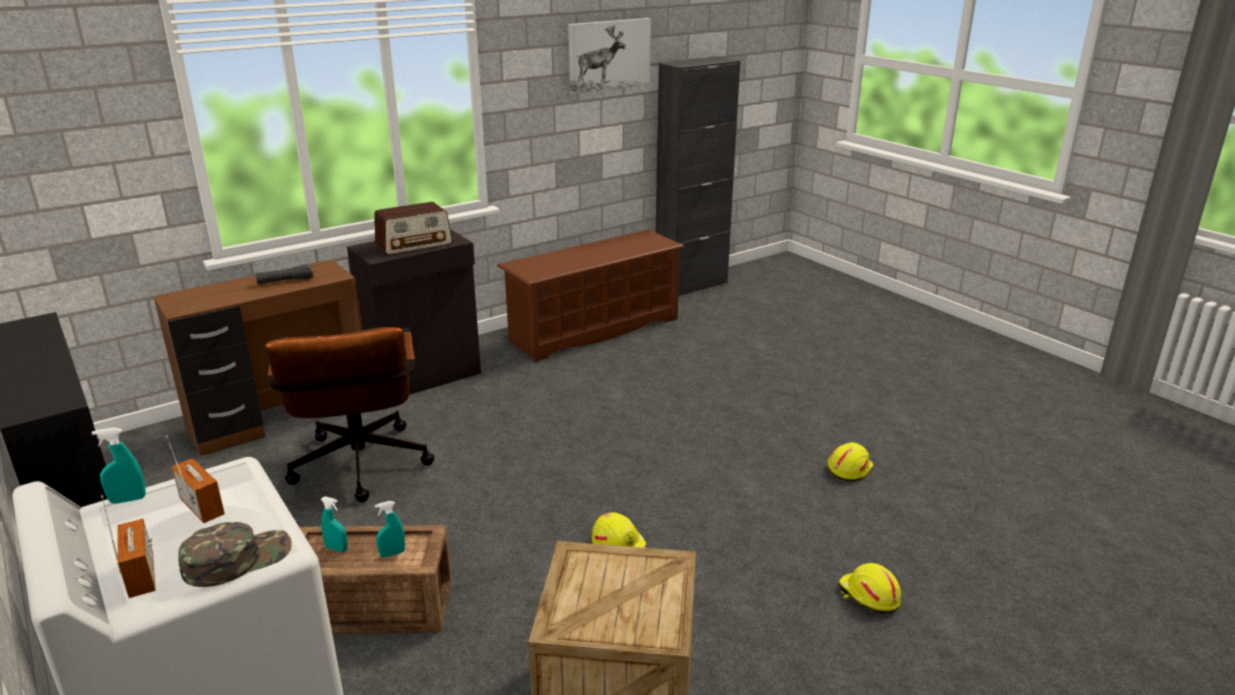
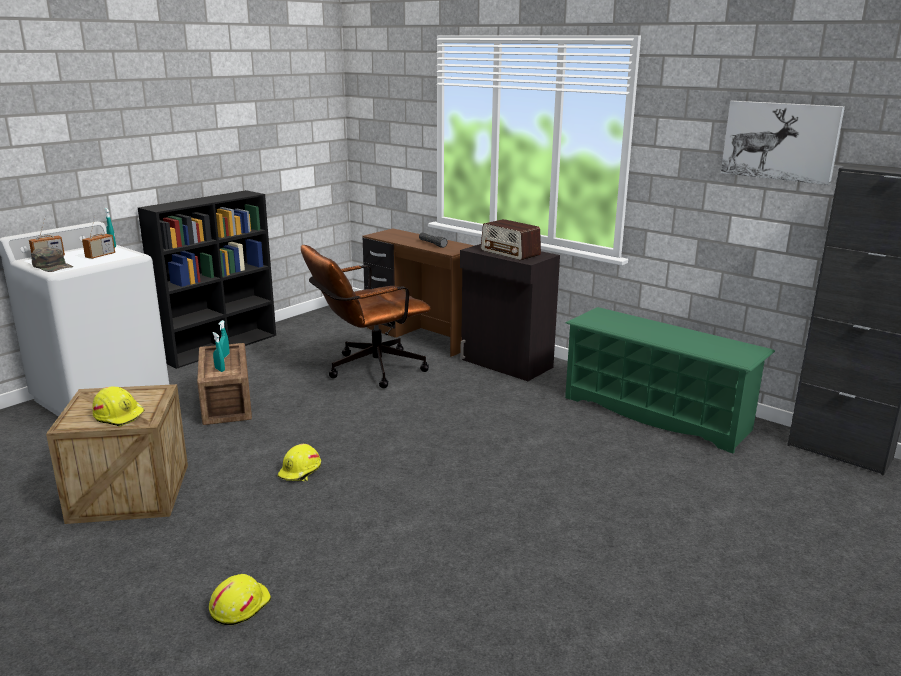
camera: 75 degrees right, 5 degrees down
(594, 330) = (656, 413): brown shoe rack -> green shoe rack
(848, 468) = (463, 590): yellow hard hat -> yellow hard hat (119, 415)

